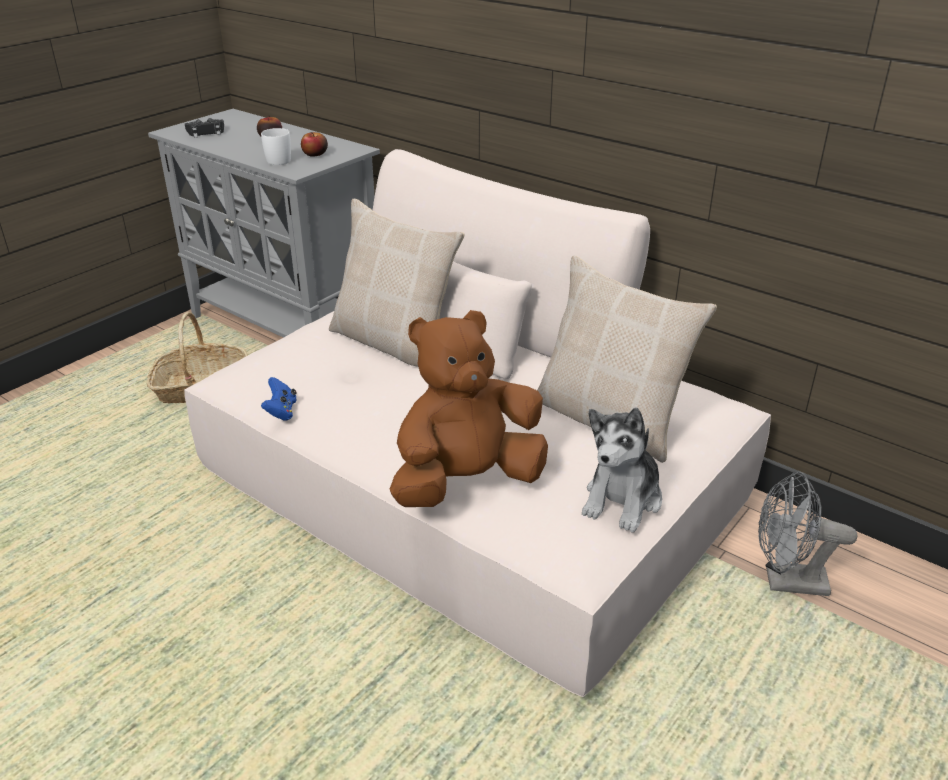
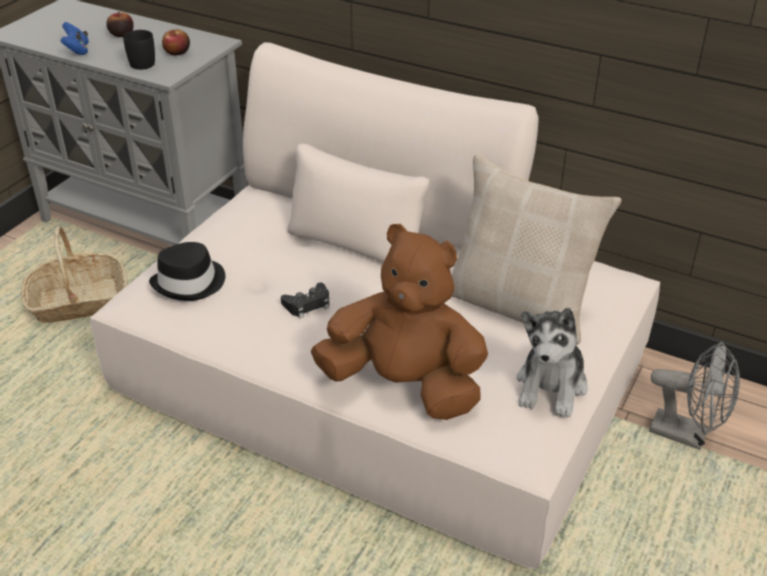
camera: 10 degrees left, 5 degrees up
(206, 132) = (48, 32): black game controller -> black game controller (308, 304)
(277, 160) = (140, 62): white mug -> black mug
(281, 411) = (202, 333): blue game controller -> blue game controller (77, 50)
(285, 366) = (190, 283): none -> black hat
(394, 343) = (291, 244): beige pillow -> none
(467, 481) = (404, 385): brown plush toy -> brown plush toy turned 60 degrees clockwise
(786, 582) = (687, 434): grey fan -> grey fan turned 150 degrees counterclockwise

